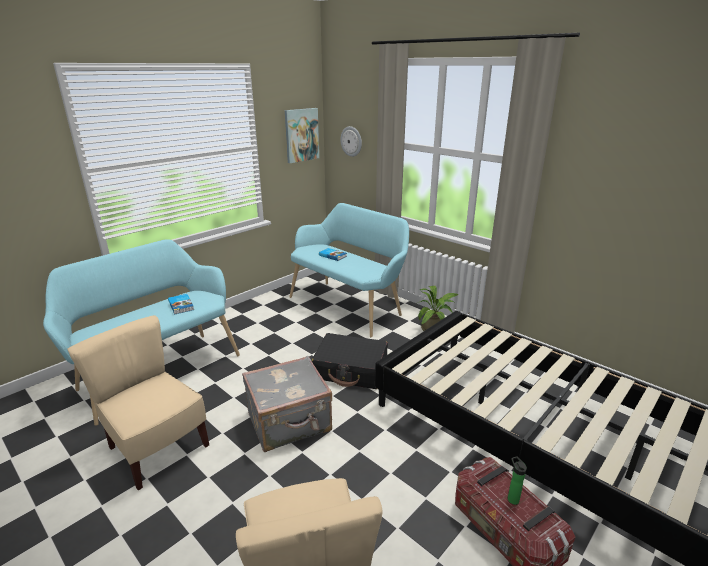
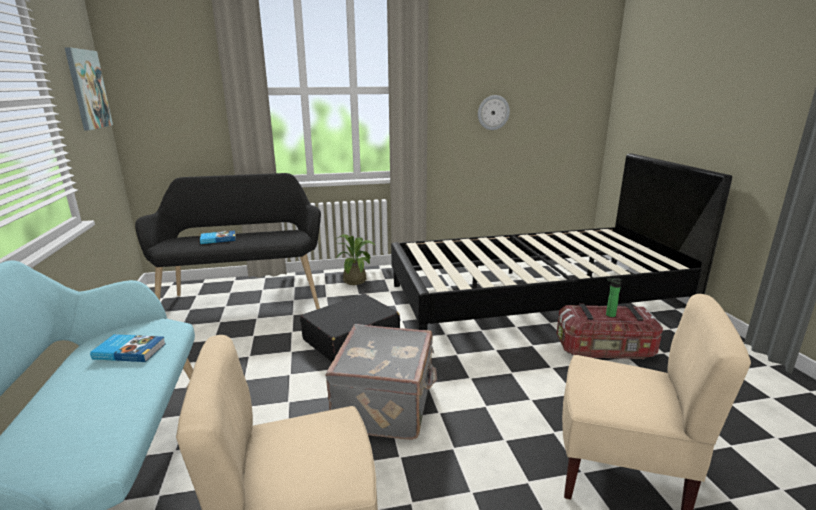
camera: 55 degrees left, 5 degrees down
(349, 305) = (244, 300): turquoise bench -> black bench
(351, 141) = (166, 95): wall clock -> wall clock (493, 112)

